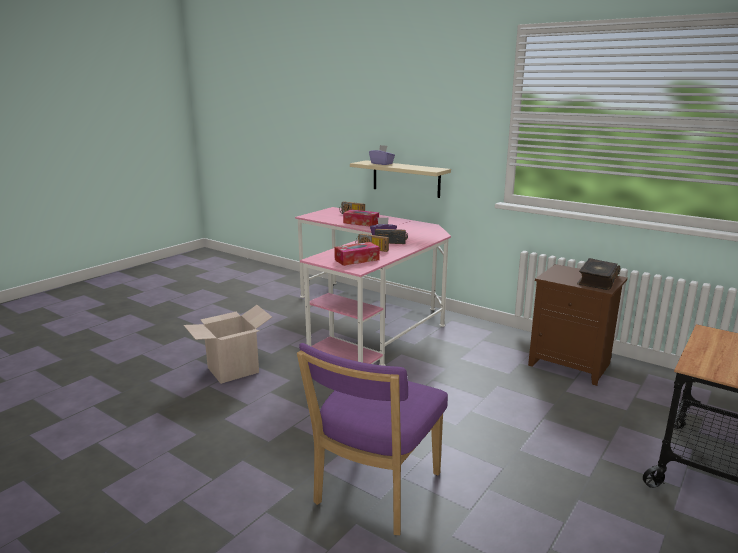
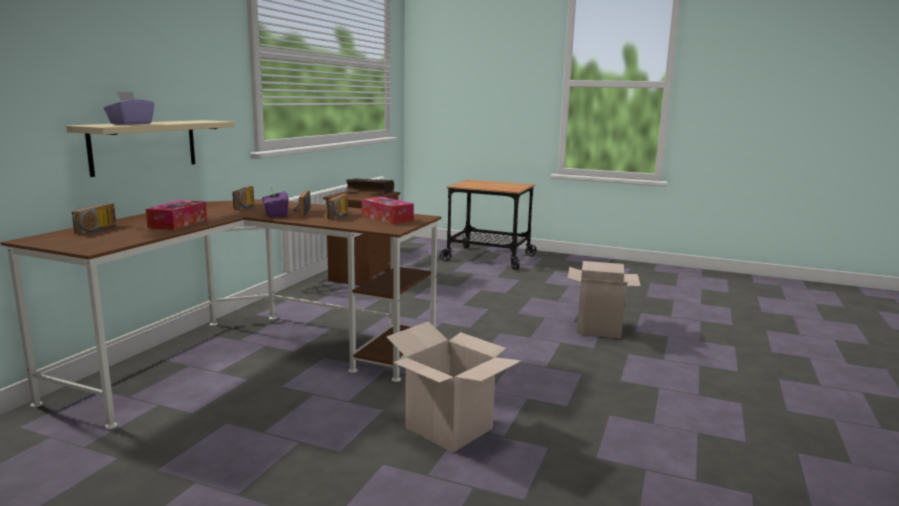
camera: 105 degrees left, 5 degrees down
(371, 320) = (252, 356): pink desk -> brown desk
(374, 492) = (598, 328): purple chair -> cardboard box
(414, 232) = (247, 207): none -> radio

